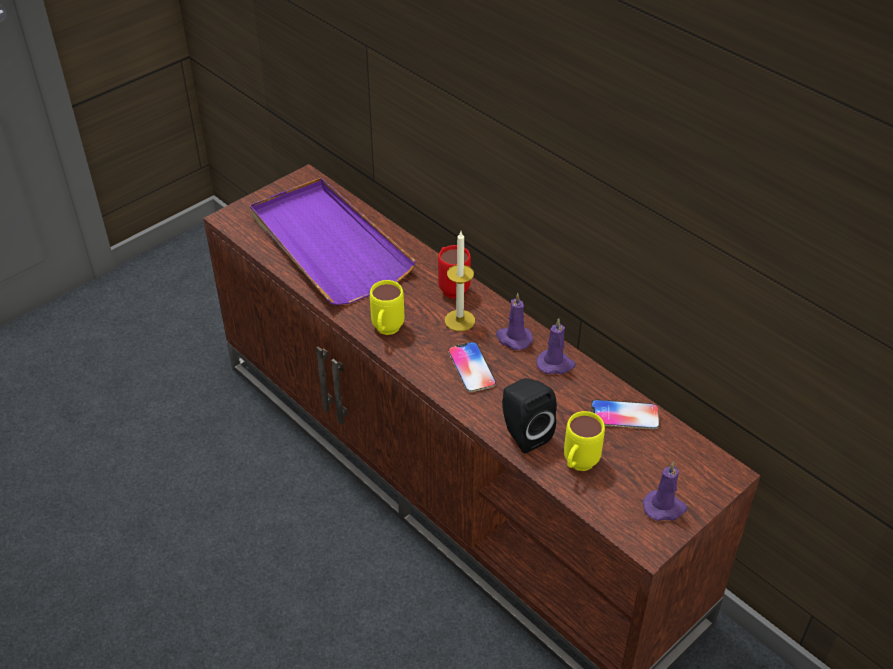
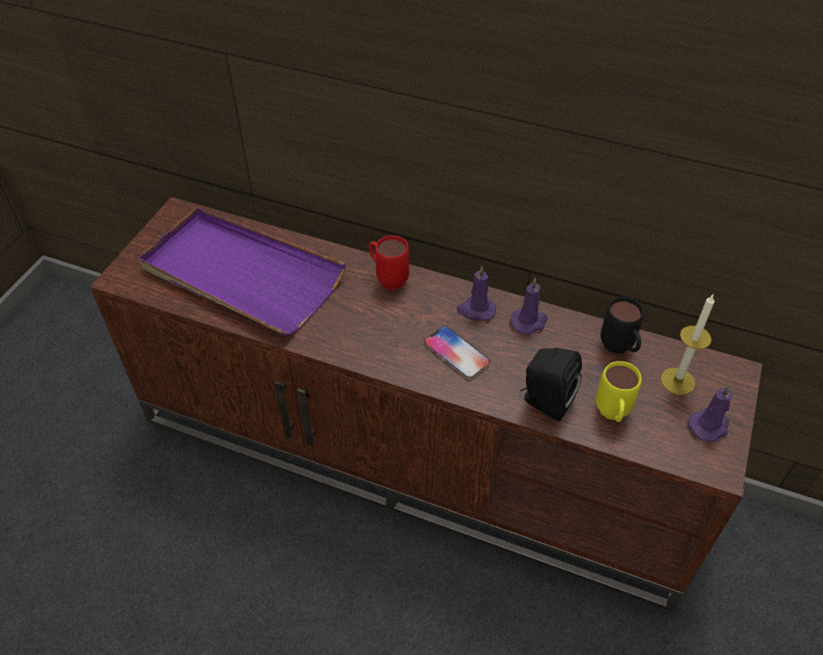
camera: 25 degrees left, 5 degrees up
(386, 332) = (353, 345): yellow mug -> none
(459, 320) = (416, 309): candle -> candle (677, 381)
(624, 415) = (619, 350): phone -> black mug

